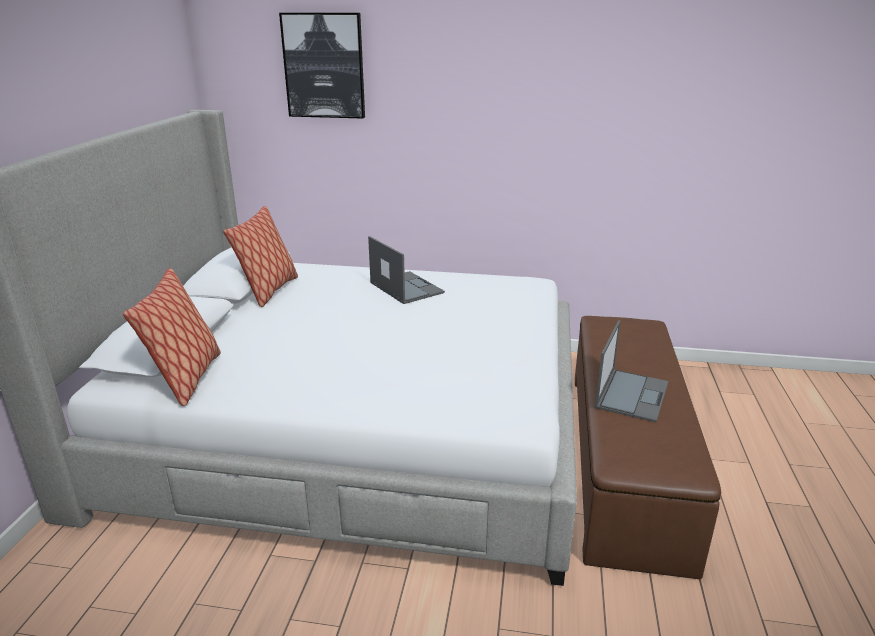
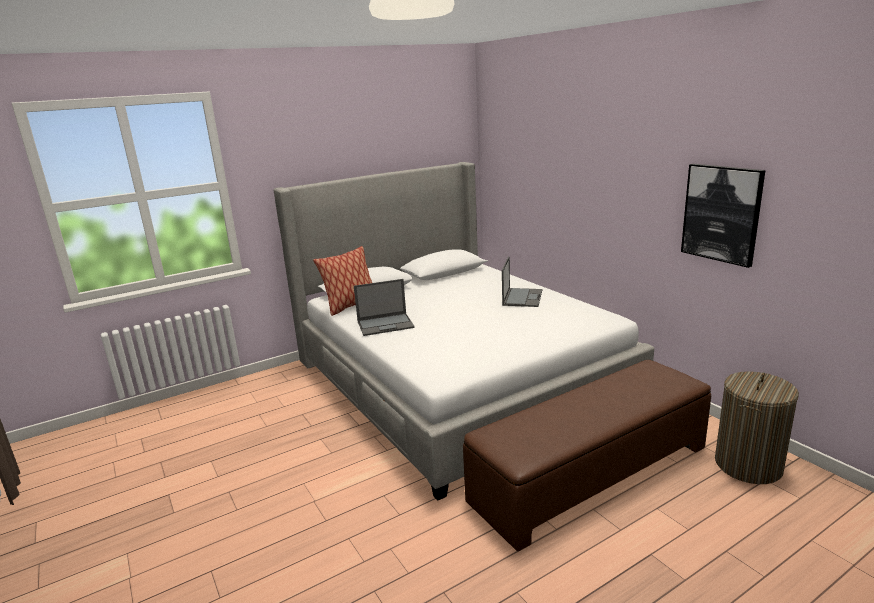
camera: 50 degrees right, 5 degrees down
(269, 291) = (451, 279): pillow -> none
(324, 66) = (533, 137): picture -> picture (721, 213)
(631, 394) = (572, 410): laptop -> laptop (386, 324)
(695, 385) = (748, 465): none -> laundry basket

